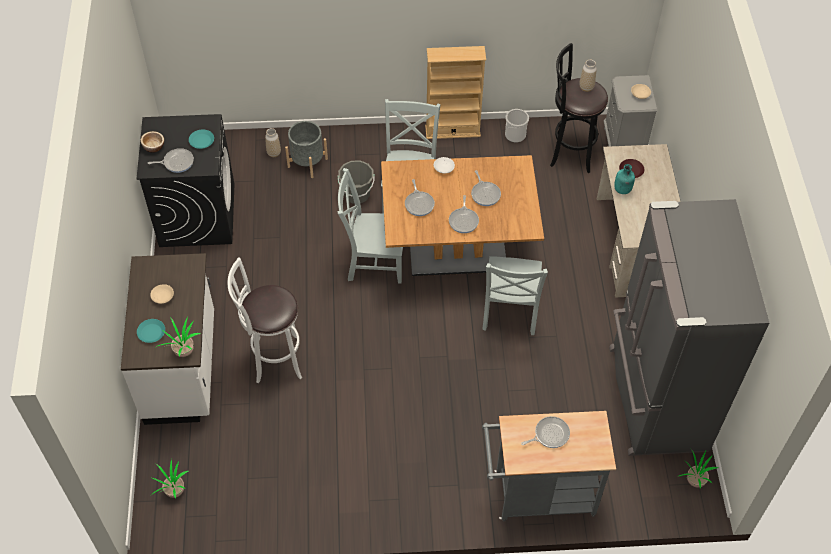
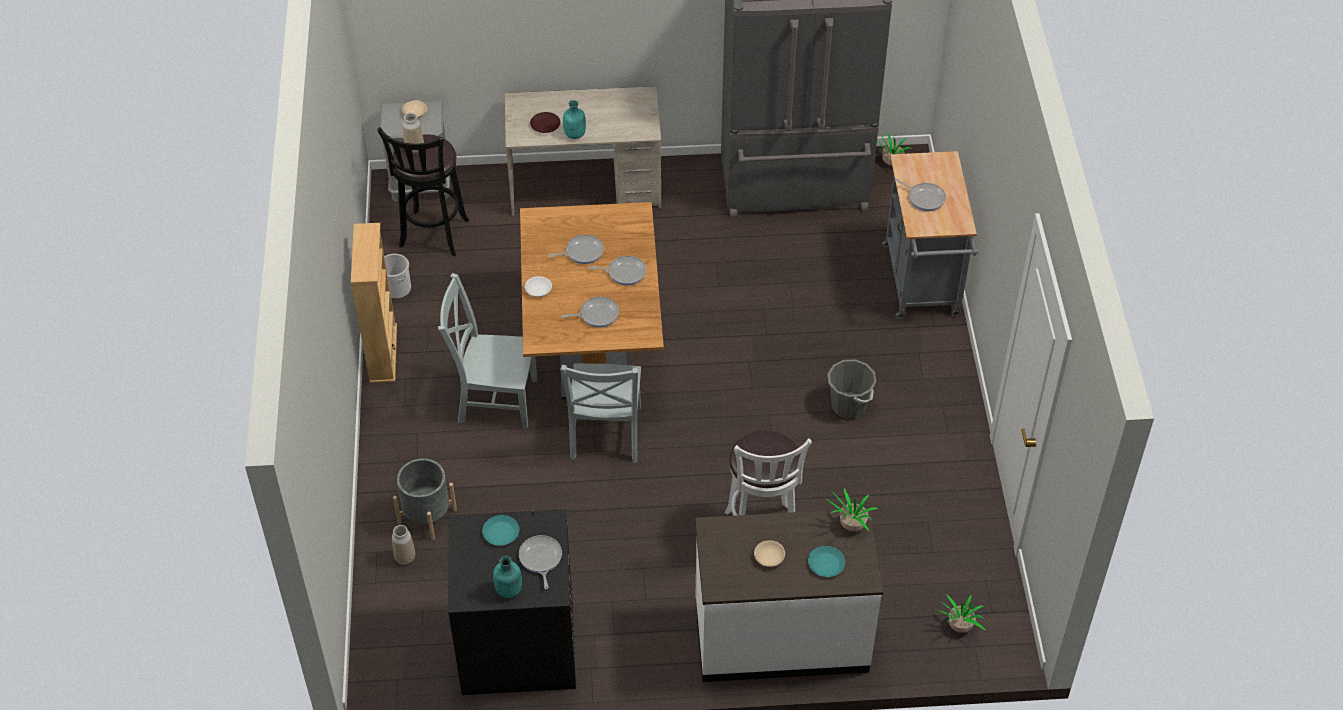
camera: 90 degrees left, 5 degrees down
(154, 146) = (509, 590): bowl -> turquoise bottle
(357, 194) = (490, 456): grey bucket -> grey bucket (848, 405)
(509, 312) = (683, 302): grey chair -> none
(549, 434) = (924, 198): frying pan -> frying pan turned 150 degrees clockwise

